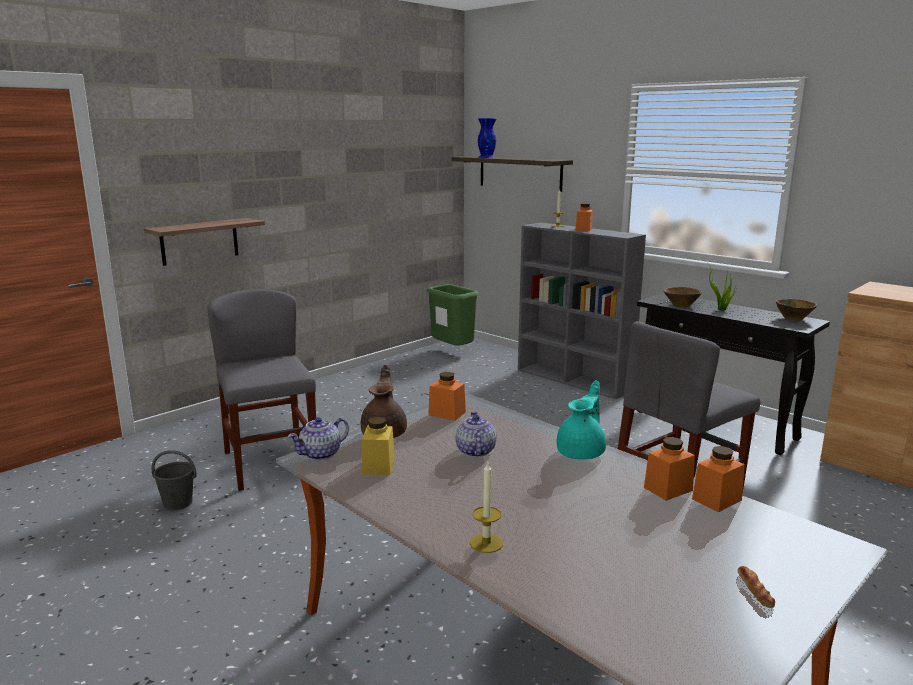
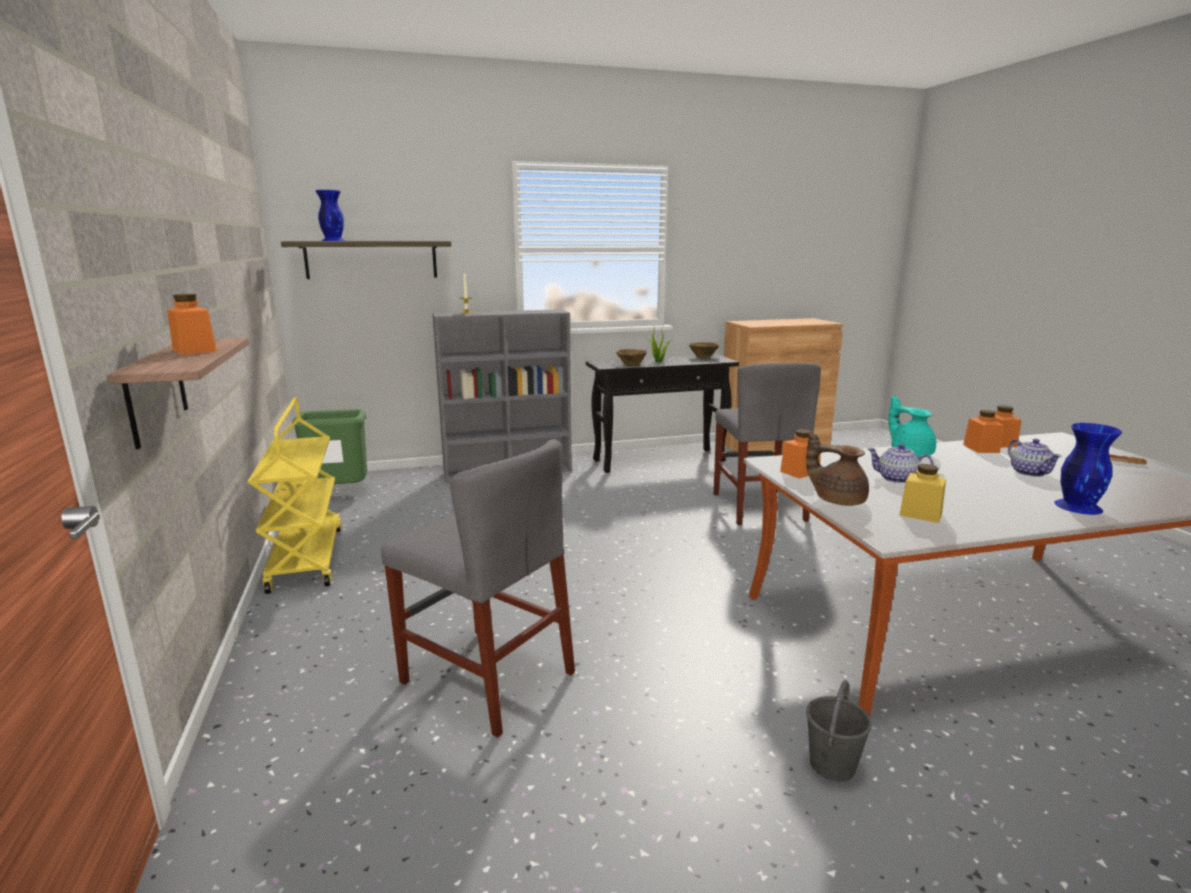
camera: 60 degrees left, 0 degrees up
(177, 503) = (526, 787): grey bucket -> grey bucket (832, 765)
(270, 463) = (487, 677): grey chair -> grey chair turned 150 degrees counterclockwise
(321, 454) = (882, 531): teapot -> teapot (1029, 472)
(359, 376) = (305, 558): none -> yellow cart
(486, 543) = (1077, 506): candle -> blue vase
(583, 229) = (503, 312): orange jar -> orange jar (194, 350)

